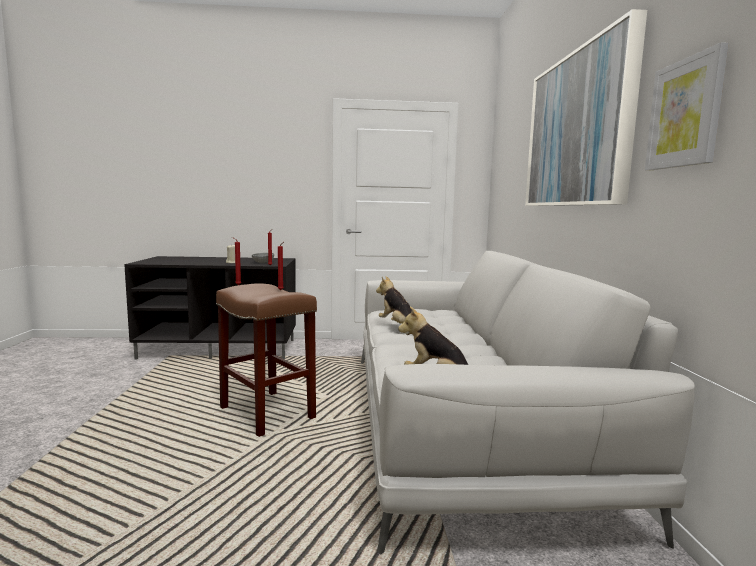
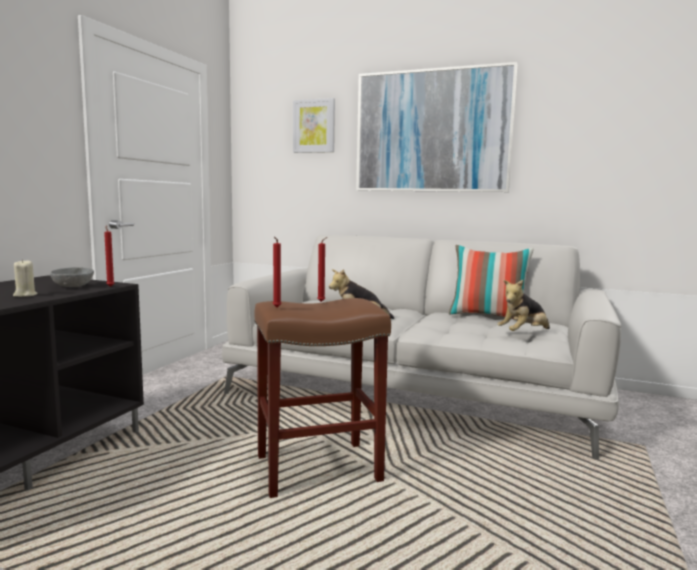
camera: 65 degrees left, 0 degrees up
(504, 363) = (488, 317): none -> pillow
(685, 113) = (563, 140): picture -> picture (314, 126)

